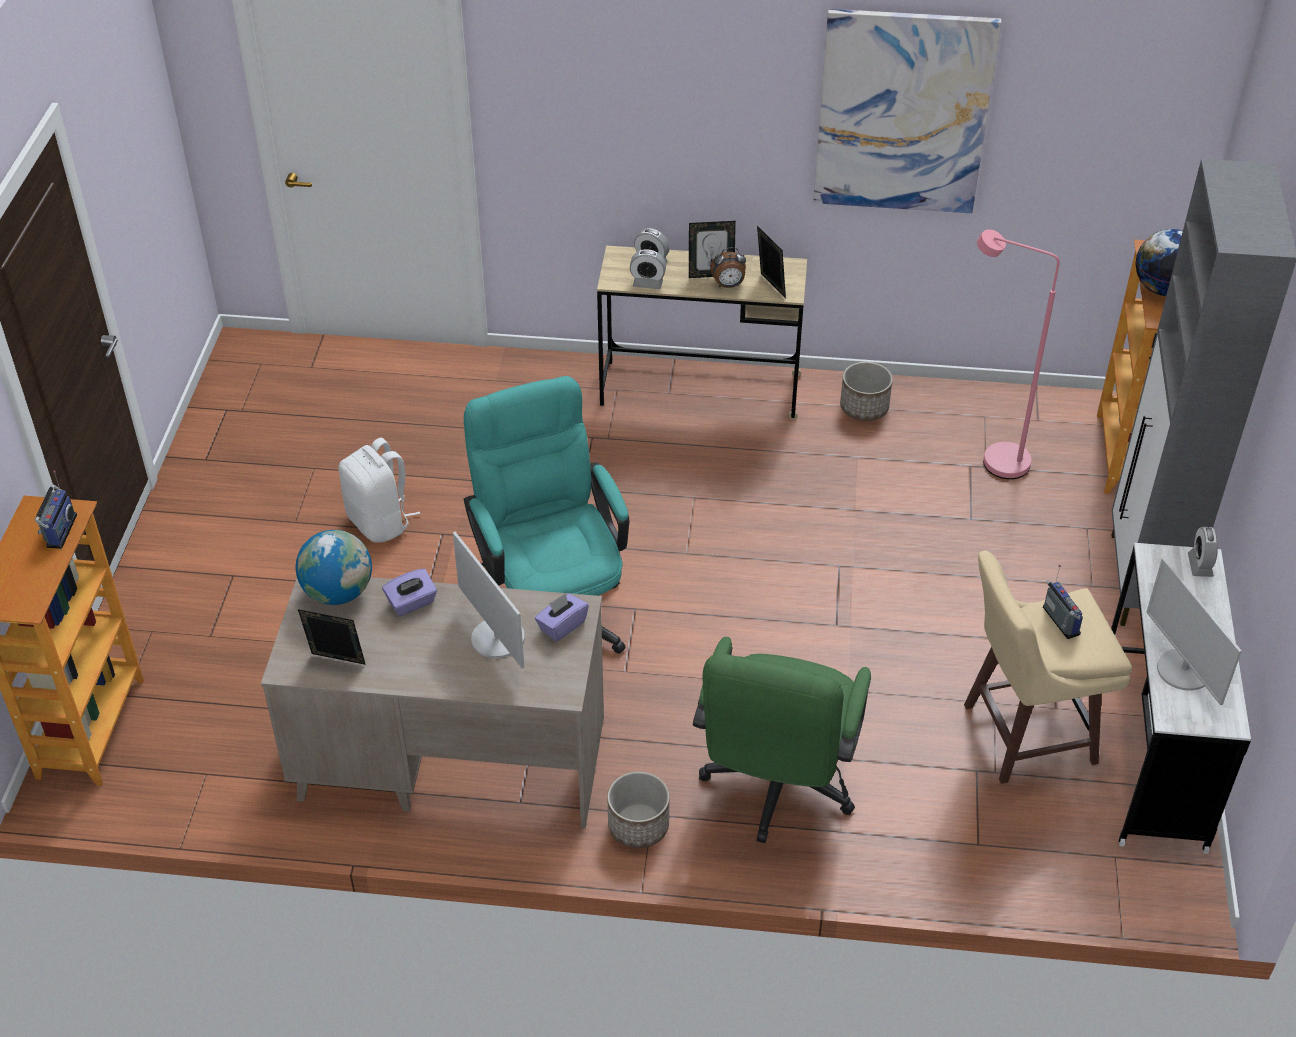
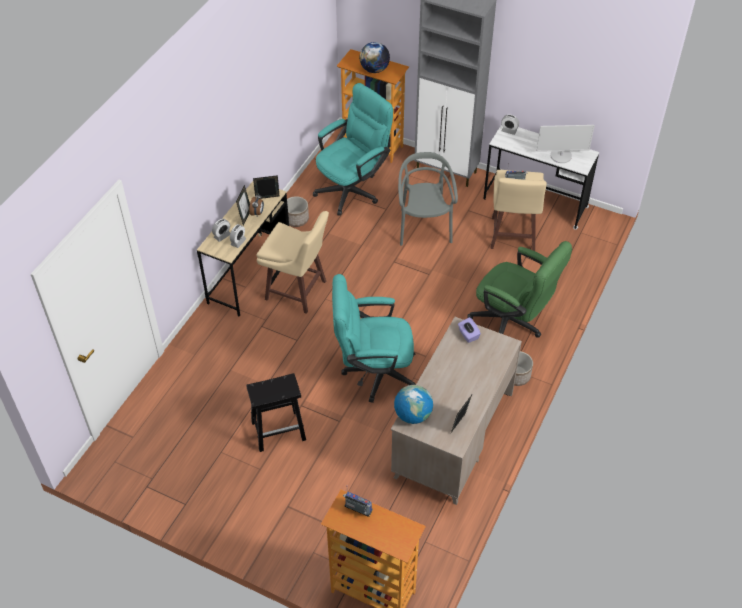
camera: 70 degrees left, 5 degrees up
(380, 522) = (279, 430): white backpack -> black stool
(412, 603) = (431, 387): purple tissue box -> none
(497, 639) = (467, 360): monitor -> none
(692, 458) = (297, 291): none -> beige stool
(903, 112) = (262, 84): picture -> none
(958, 586) = (424, 227): none -> grey chair
(993, 459) = (353, 188): pink floor lamp -> turquoise office chair

